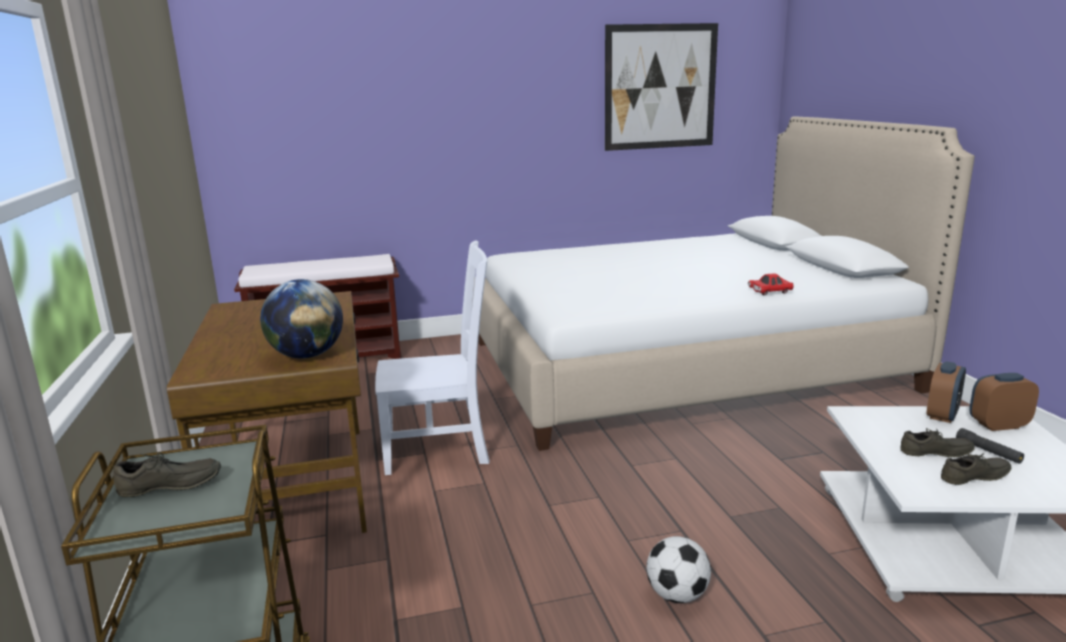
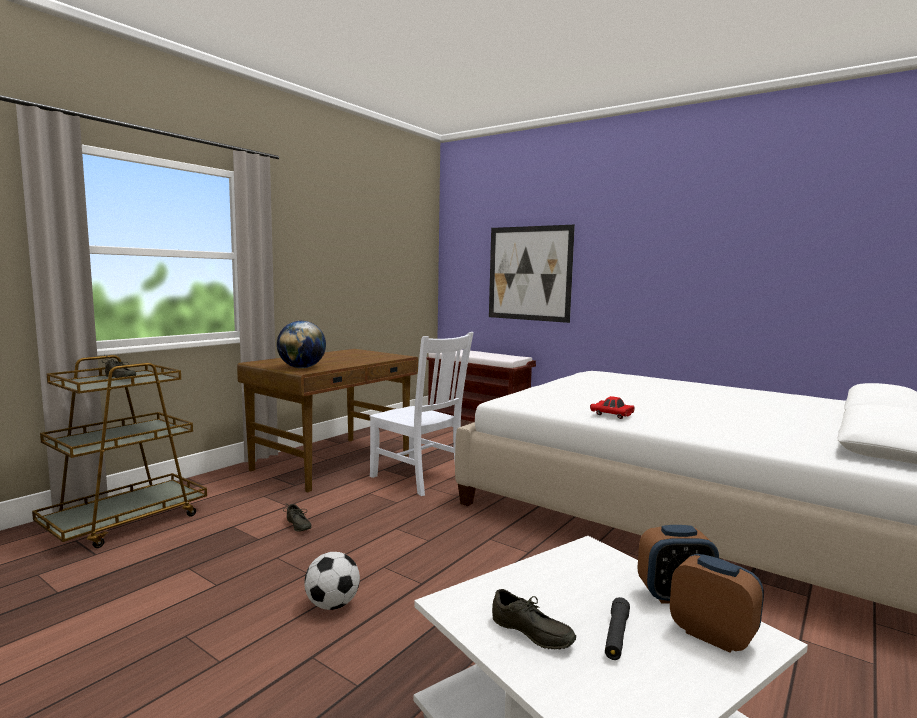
camera: 50 degrees right, 10 degrees down
(660, 87) = (798, 237): picture -> picture (529, 273)
(770, 292) = (708, 434): red toy car -> red toy car (612, 415)
(936, 454) = (560, 604): grey shoe -> grey shoe (297, 526)

